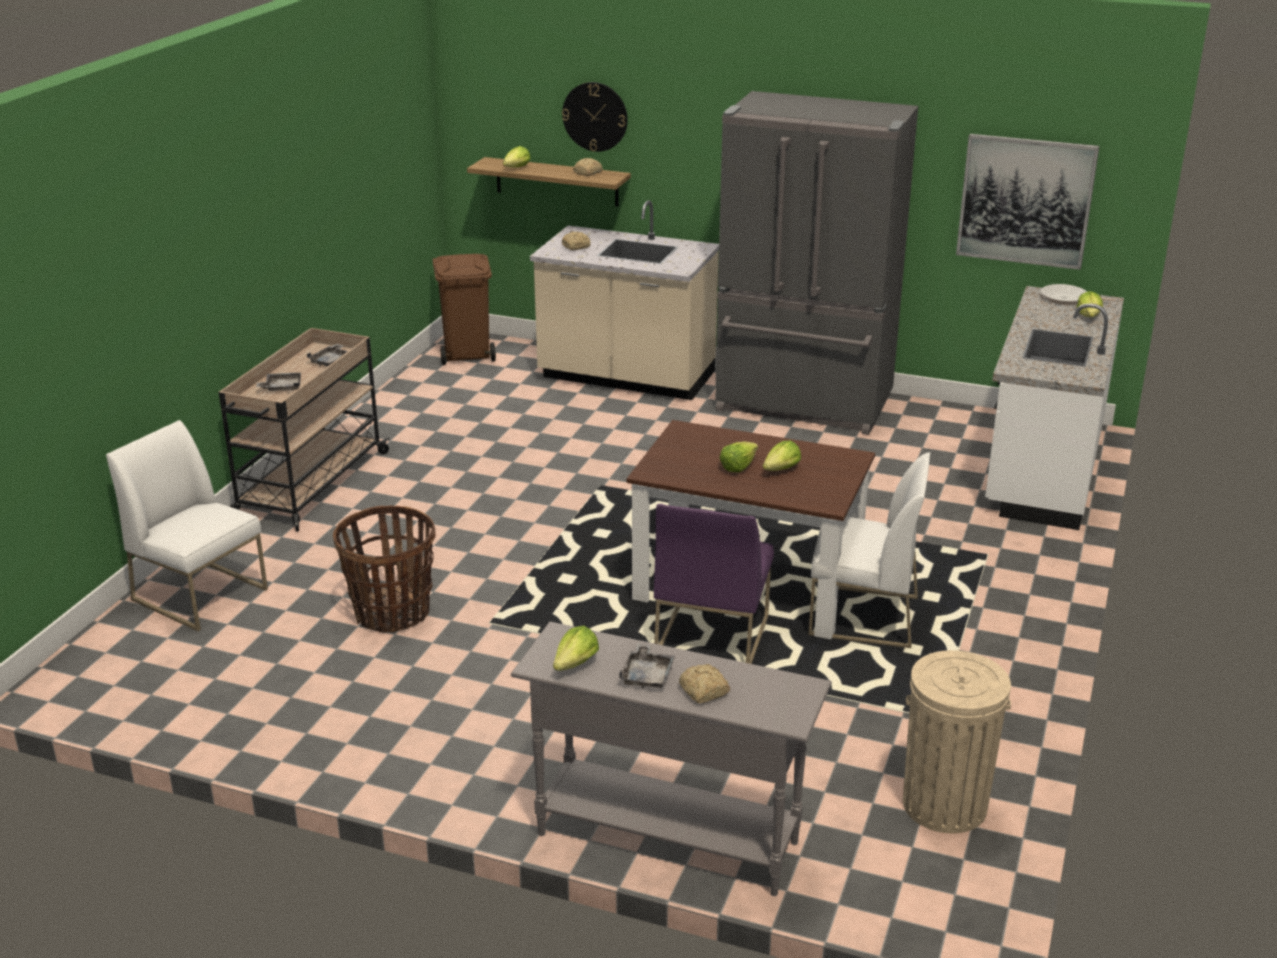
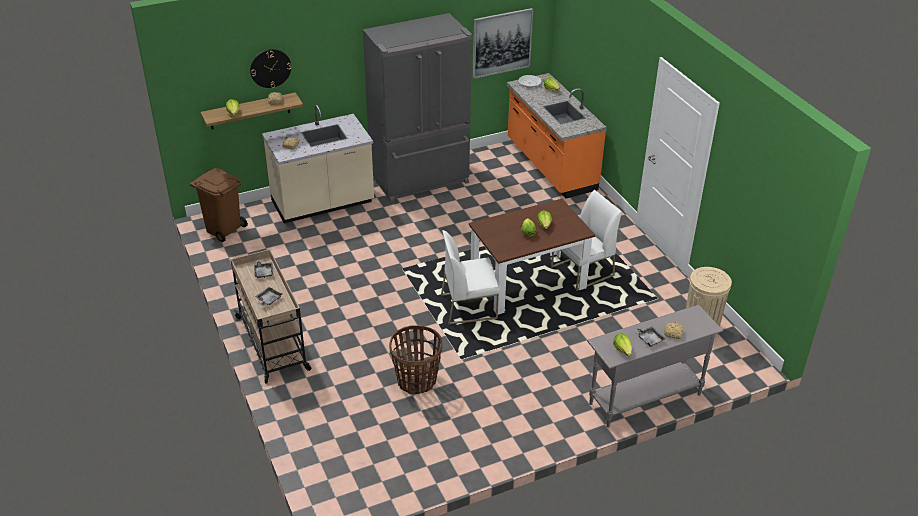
camera: 45 degrees left, 10 degrees up
(201, 594) = (321, 426): white chair -> white chair (469, 306)
(711, 637) = (546, 313): purple chair -> none
(1042, 467) = (550, 166): white counter -> orange counter

